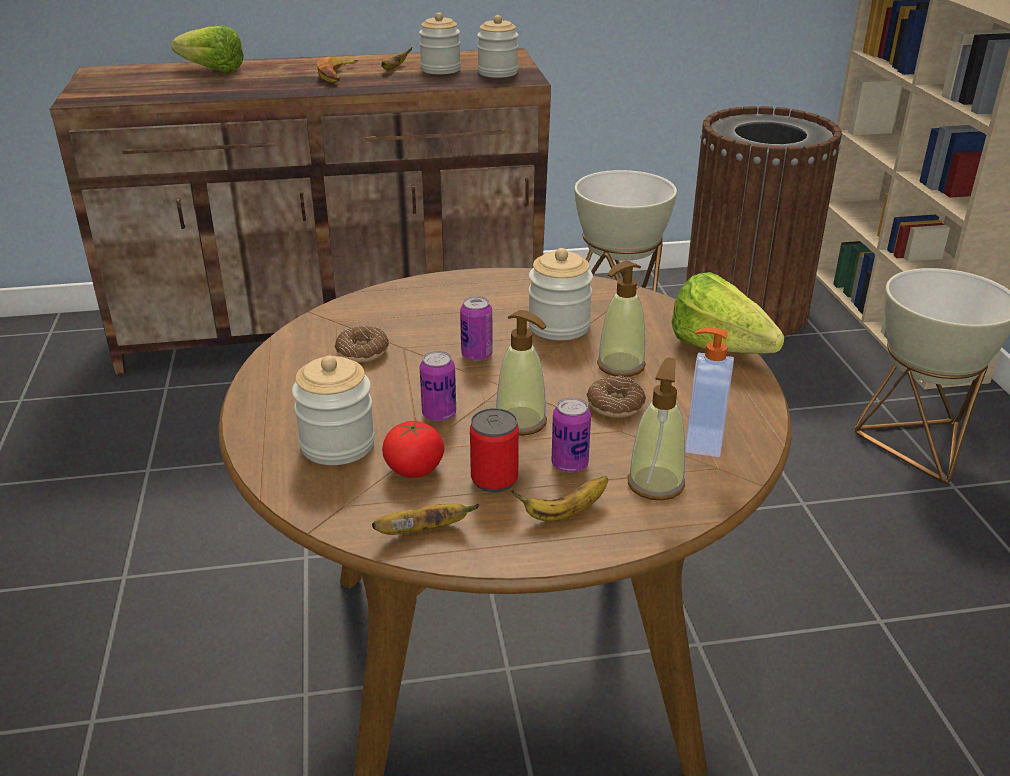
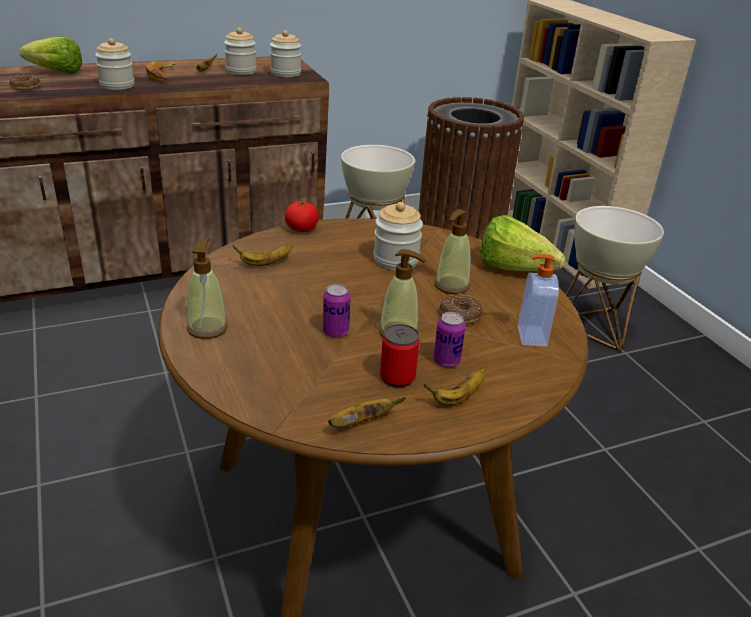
camera: 15 degrees left, 0 degrees up
(337, 444) = (267, 362): jar -> jar (117, 85)
(362, 352) = (257, 289): donut -> donut (26, 88)
(385, 320) = (265, 263): none -> banana
(414, 469) = (334, 375): tomato -> tomato (301, 229)
(477, 355) = (345, 285): can -> none
(655, 483) = (512, 369): soap dispenser -> soap dispenser (207, 328)

